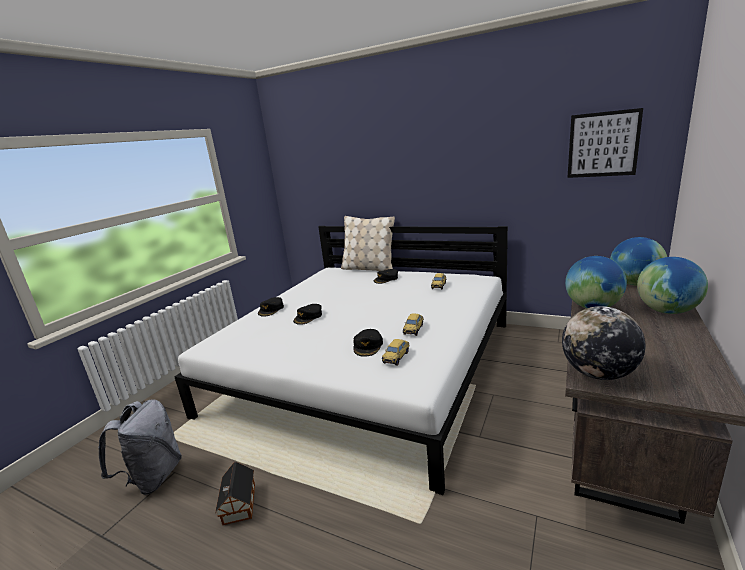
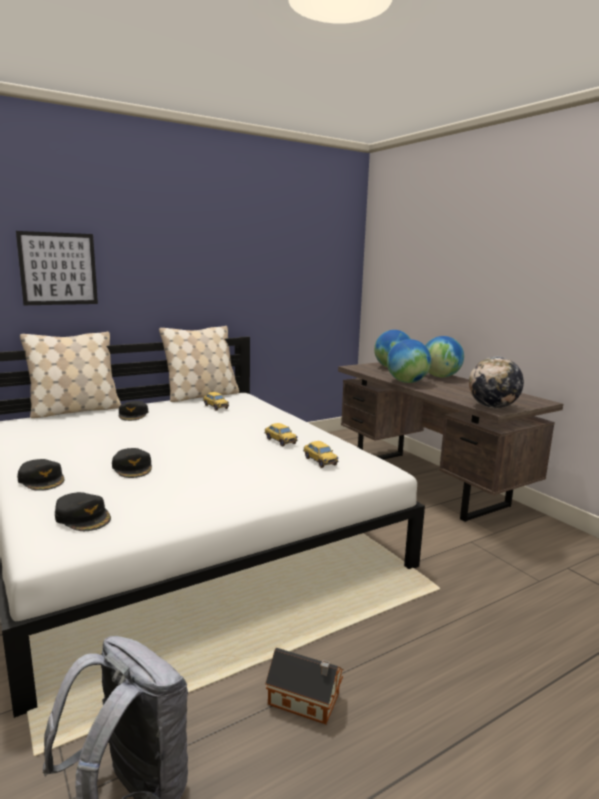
camera: 60 degrees left, 5 degrees down
(368, 346) = (274, 464): black cap -> black cap (83, 517)
(456, 273) = (201, 396): none -> beige pillow
(603, 144) = (316, 259): picture -> picture (58, 269)

